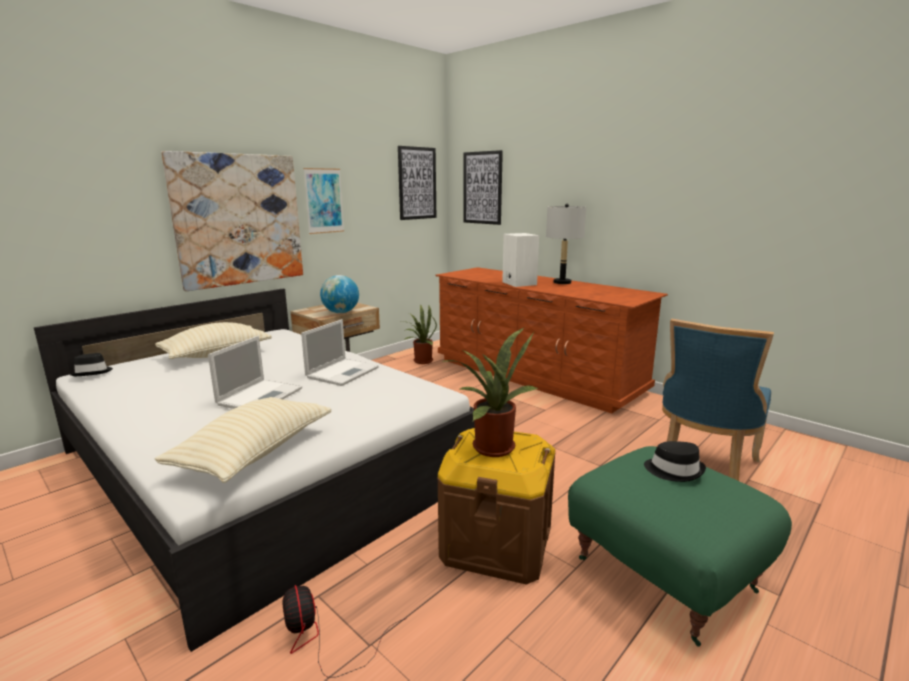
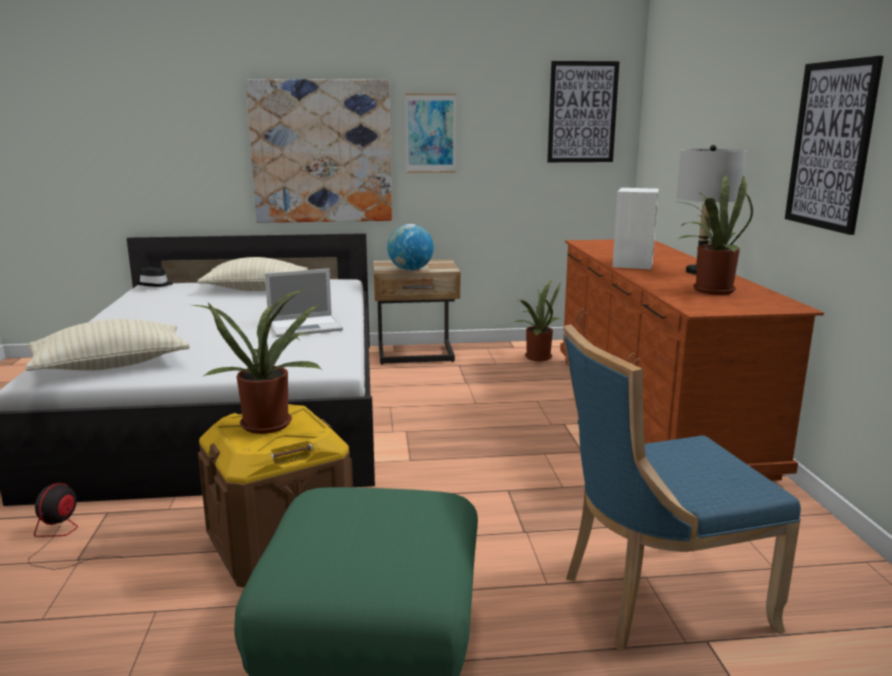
camera: 40 degrees right, 0 degrees up
(261, 396) = (205, 328): laptop -> none
(482, 188) = (666, 119): picture -> picture (831, 145)
(597, 291) = (708, 290): none -> potted plant
(674, 470) = (396, 518): black hat -> none

